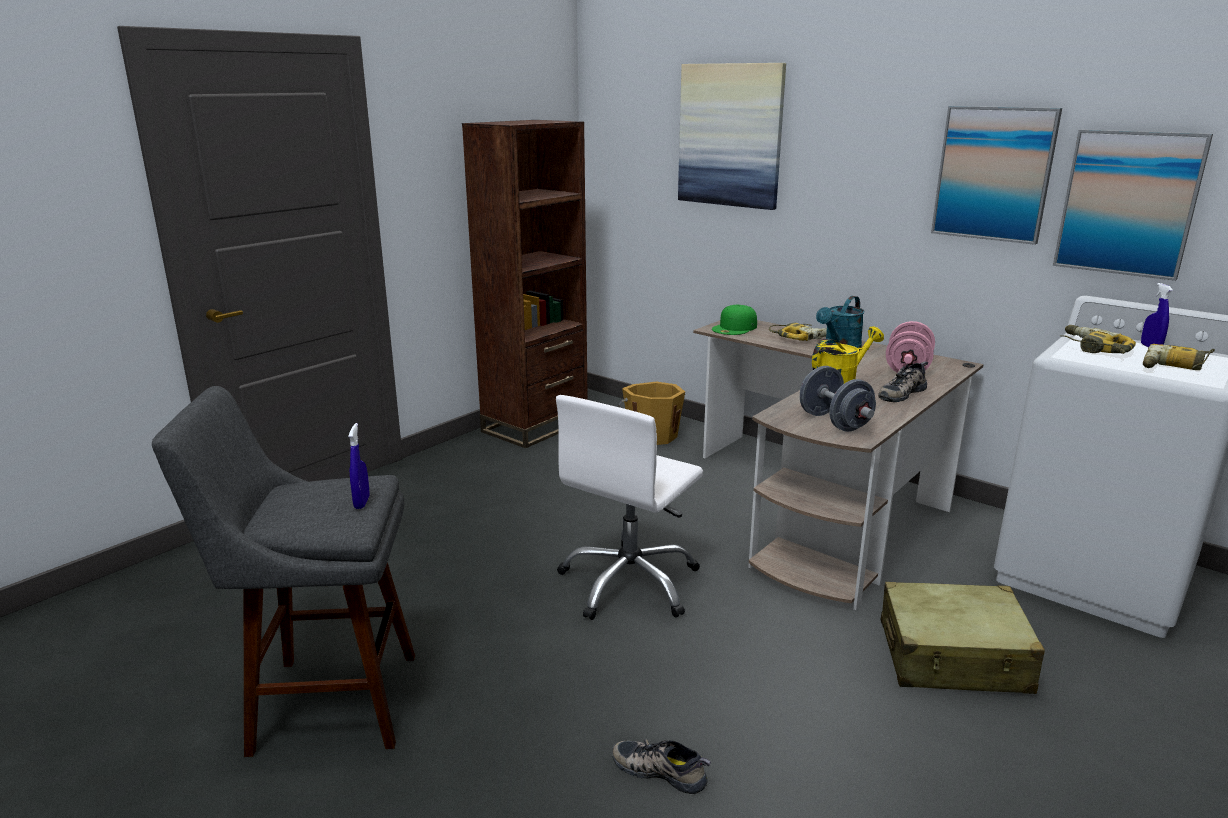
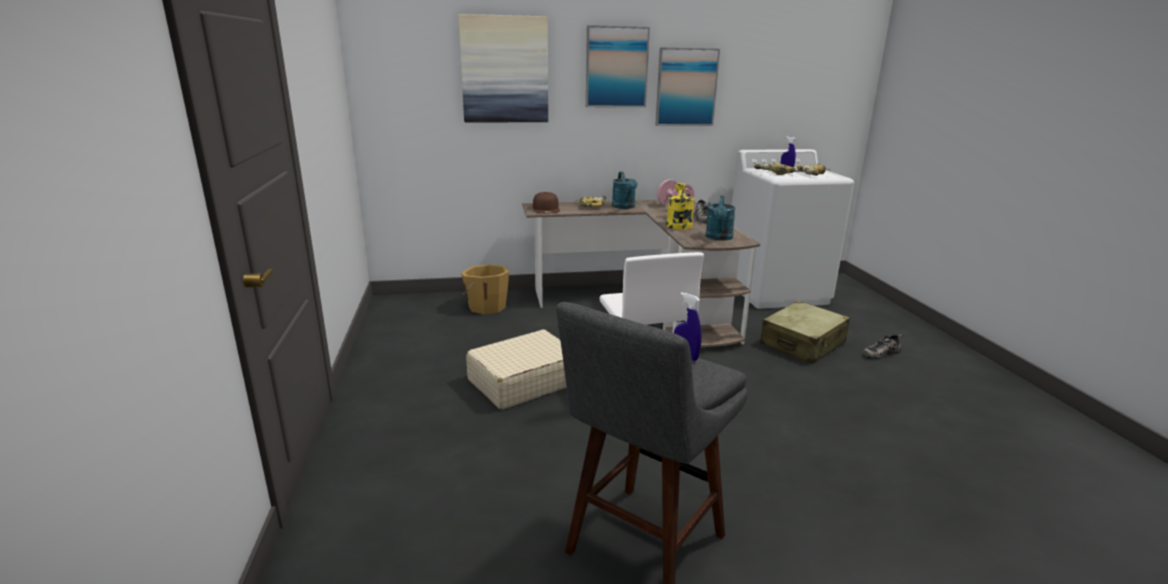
camera: 50 degrees left, 0 degrees up
(535, 426) = (395, 330): brown bookcase -> none
(535, 519) = (523, 381): none -> beige suitcase
(661, 770) = (822, 449): shoe -> shoe (880, 352)
(735, 328) = (546, 208): green cap -> brown cap
(834, 422) = (719, 238): grey dumbbell -> turquoise watering can
(1128, 203) = (751, 99): picture -> picture (616, 67)

